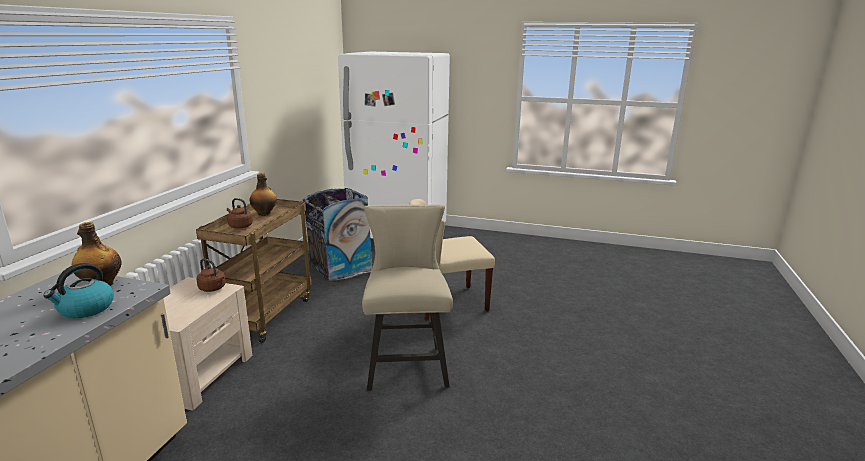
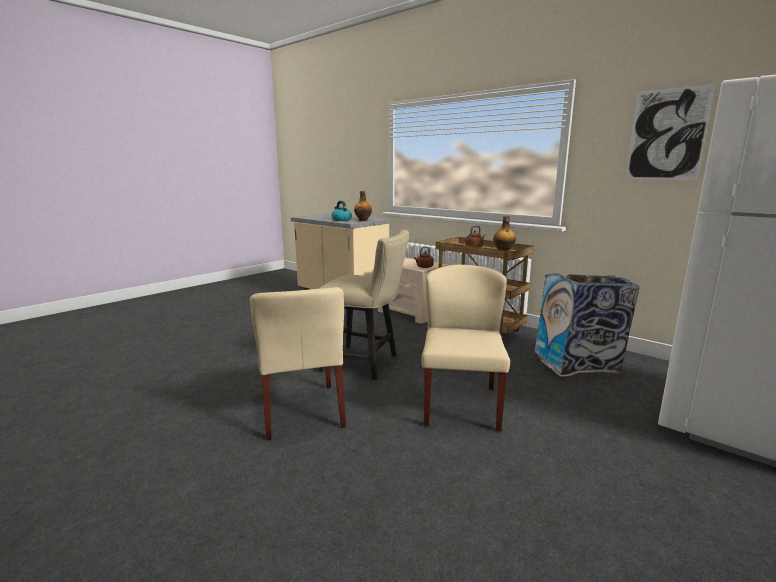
camera: 115 degrees right, 5 degrees down
(287, 73) = (667, 134): none -> picture
(525, 367) = (302, 411): none -> beige chair

